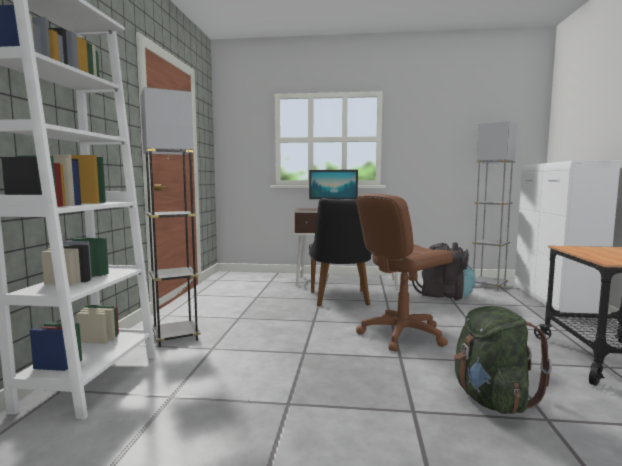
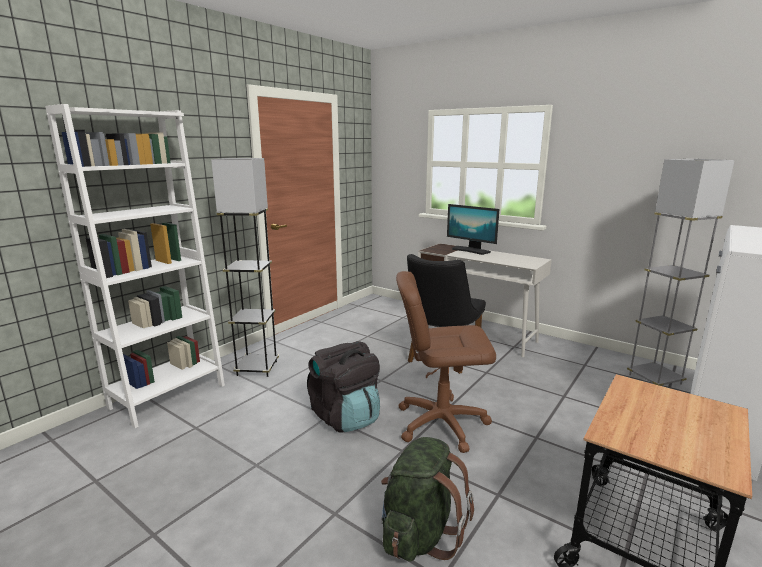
camera: 30 degrees right, 10 degrees up
(444, 295) = (567, 380): black backpack -> black backpack (345, 416)

